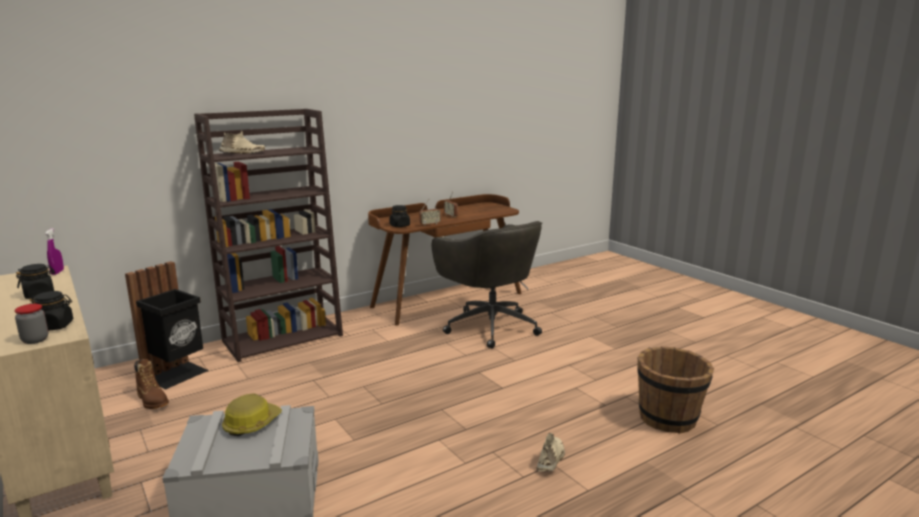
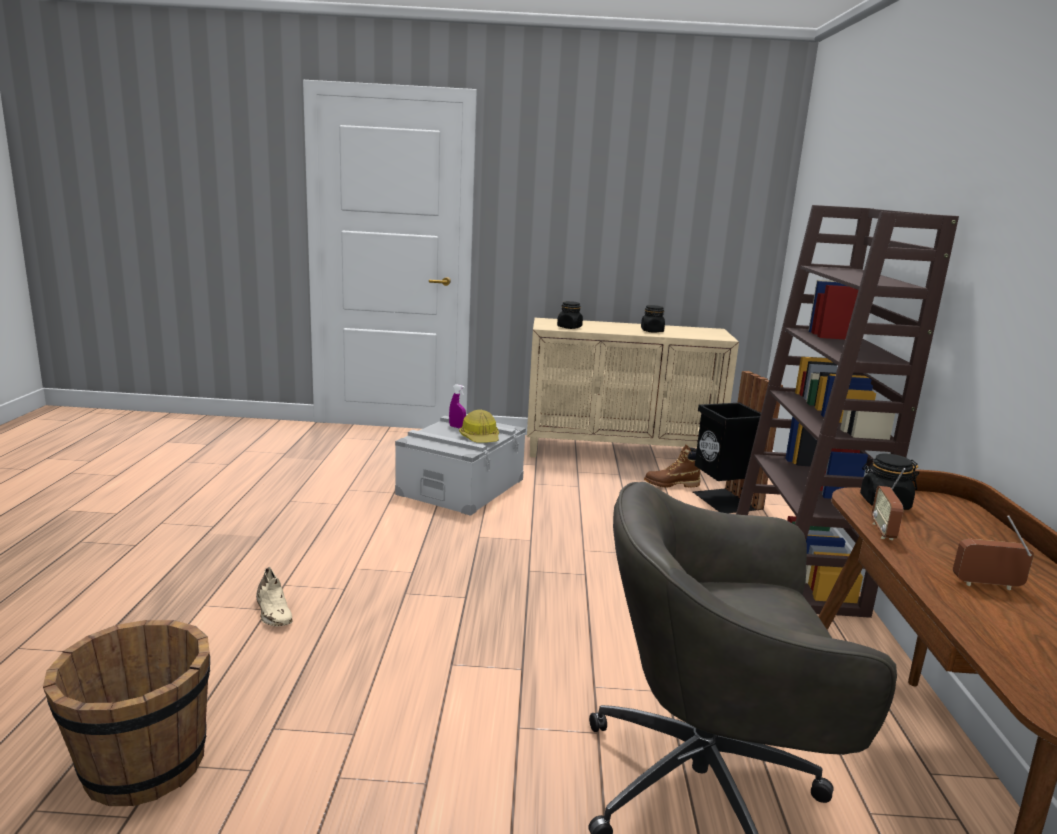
camera: 125 degrees right, 0 degrees up
(35, 340) = (549, 324): jar -> none
(57, 272) = (714, 338): purple spray bottle -> purple spray bottle (457, 427)
(242, 153) = (852, 272): beige shoe -> none

